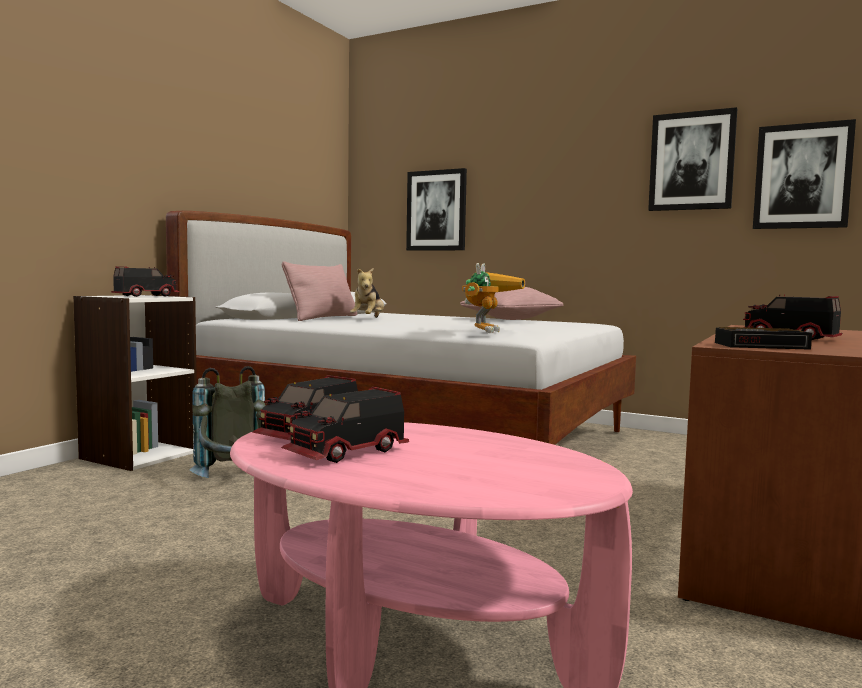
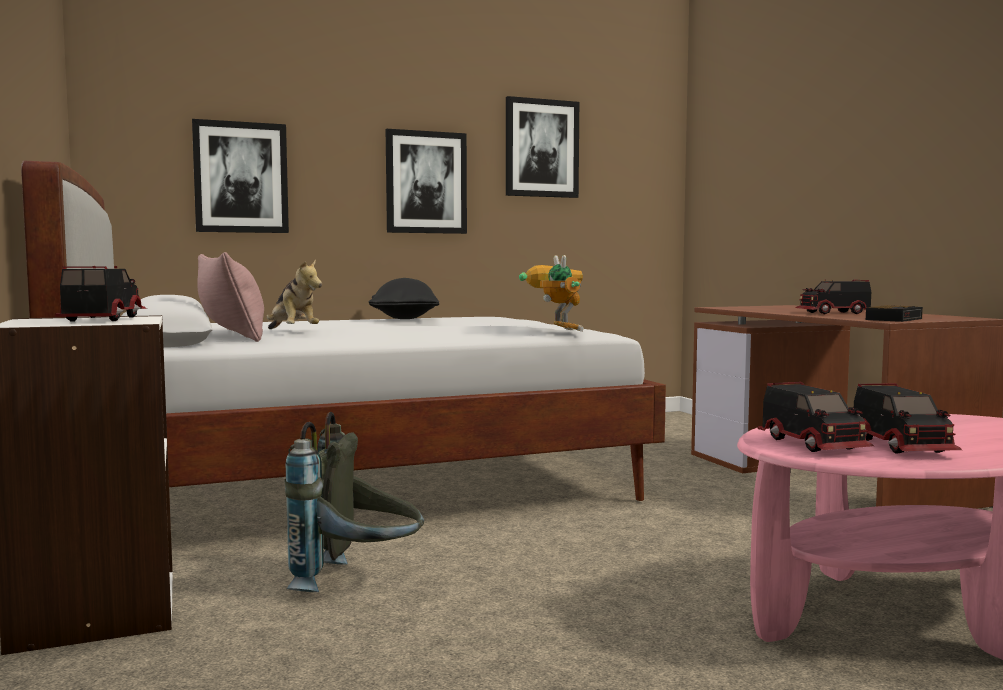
camera: 50 degrees left, 0 degrees up
(512, 319) = (403, 318): pink pillow -> black pillow
(802, 176) = (627, 173): picture -> picture (426, 182)

